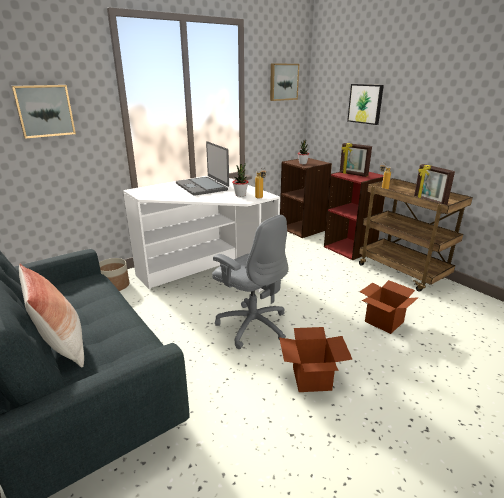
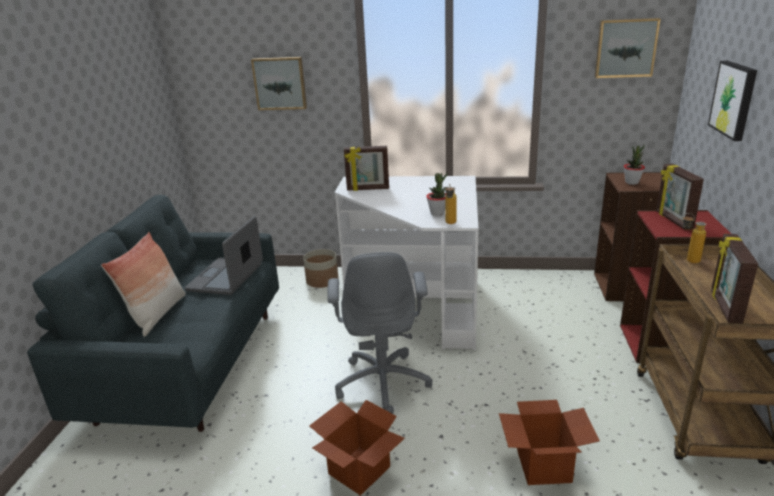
camera: 45 degrees right, 0 degrees up
(162, 193) = (368, 189): none -> picture frame
(202, 187) = (421, 191): laptop -> laptop (227, 277)

